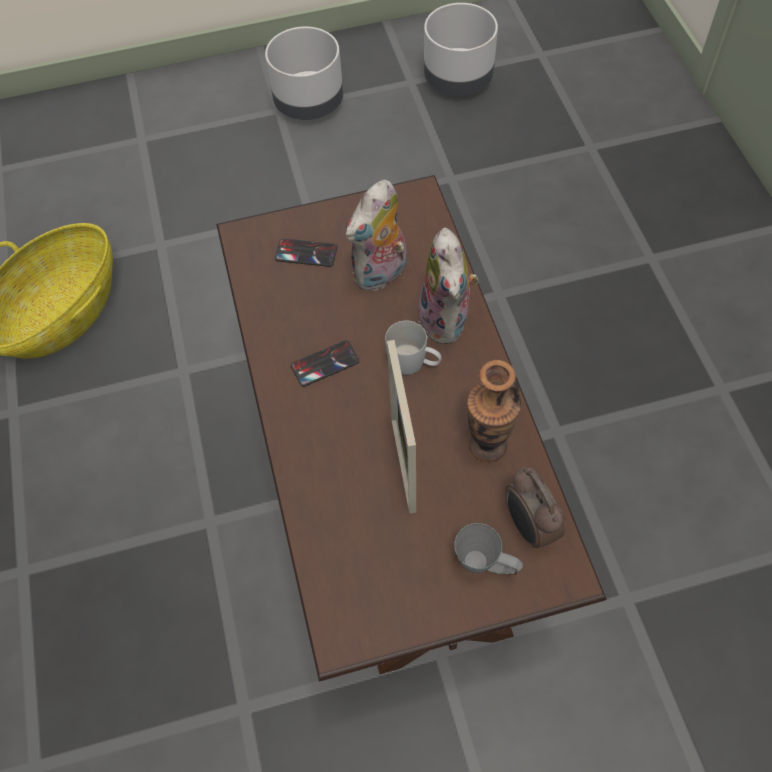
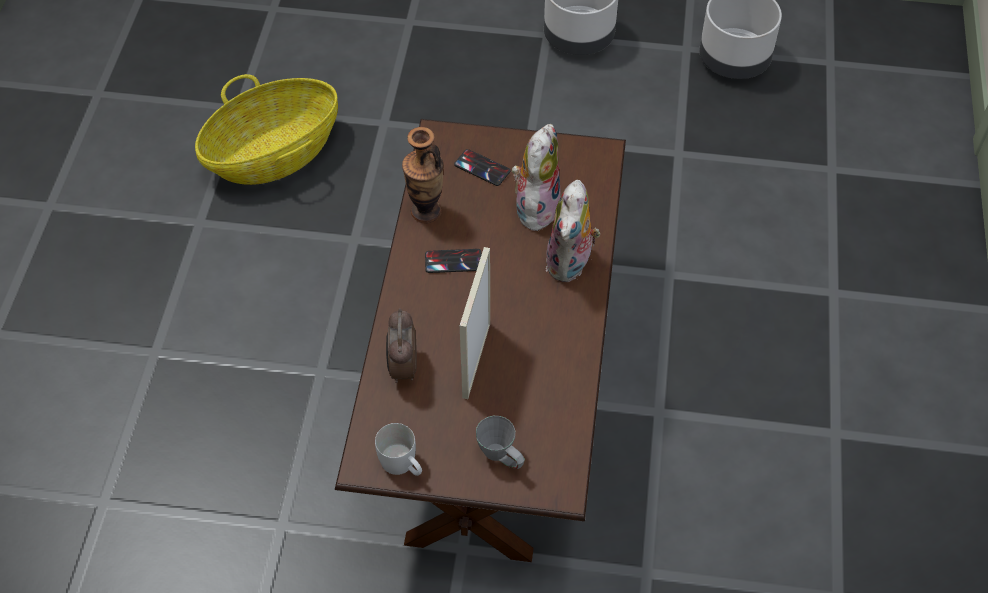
camera: 20 degrees right, 5 degrees down
(381, 274) = (535, 207): plush toy -> plush toy turned 135 degrees clockwise
(414, 363) = (525, 287): white mug -> white mug (402, 465)
(487, 445) = (551, 371): vase -> vase (426, 211)
(528, 526) = (551, 443): alarm clock -> alarm clock (402, 368)

